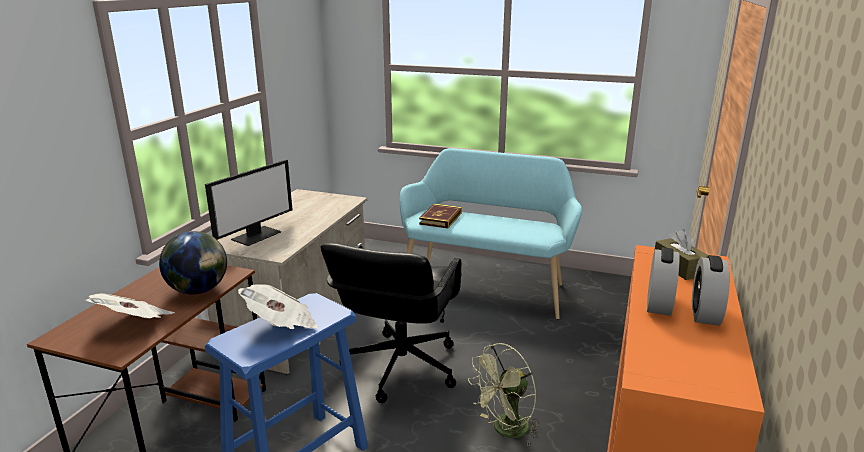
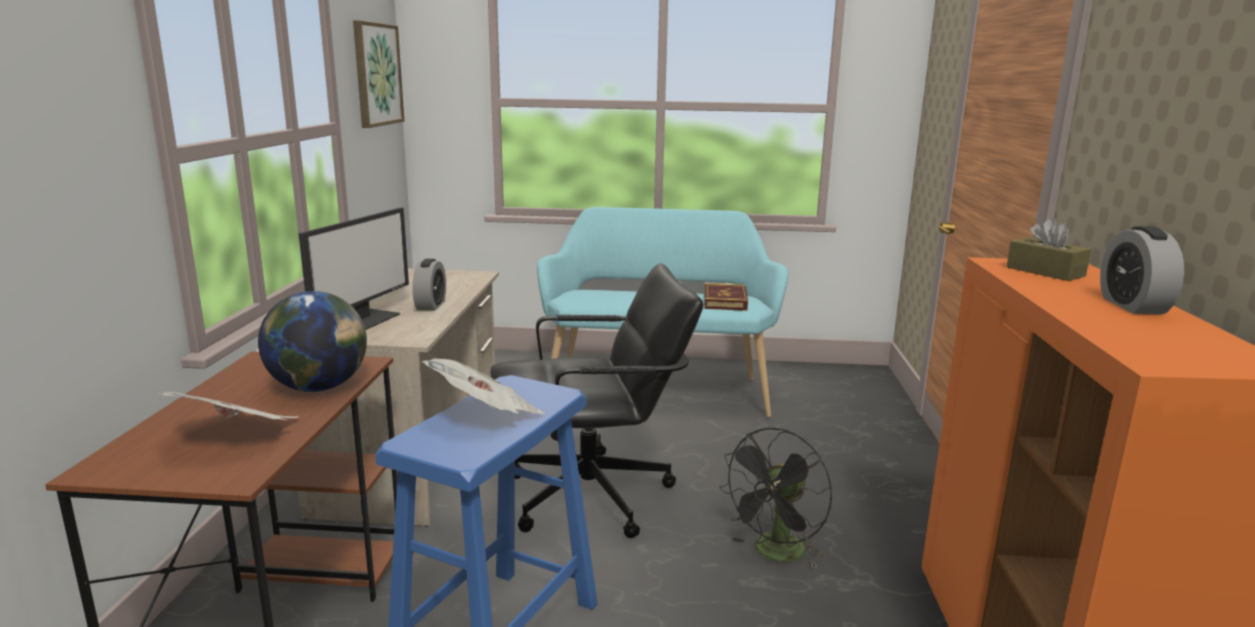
camera: 15 degrees left, 5 degrees down
(301, 50) = (376, 74): none -> picture
(400, 367) = (591, 497): black office chair -> black office chair turned 105 degrees counterclockwise
(440, 219) = (599, 297): book -> book (725, 301)
(505, 431) = (775, 555): green fan -> black fan
(659, 304) = (1070, 302): alarm clock -> alarm clock (431, 305)

